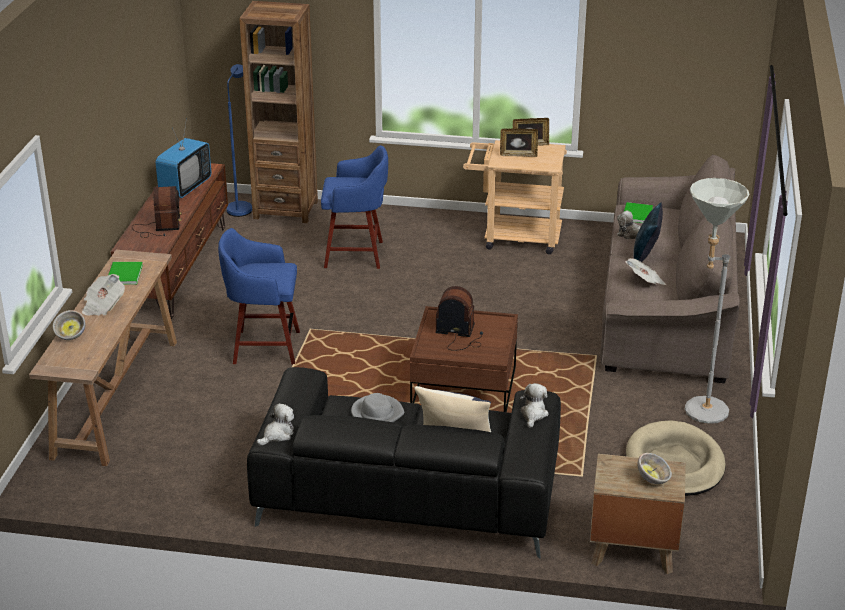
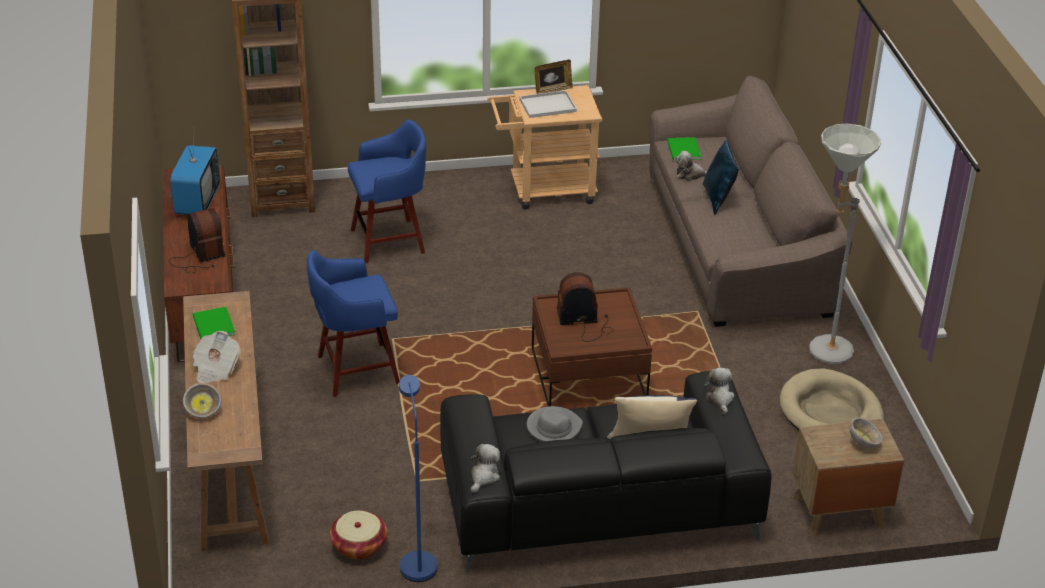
camera: 20 degrees left, 5 degrees up
(179, 483) = (359, 546): none -> basket
(241, 207) = (229, 205): blue floor lamp -> blue floor lamp (417, 560)
(518, 155) = (548, 105): picture frame -> white tray
(645, 282) = (733, 227): newspaper -> none

